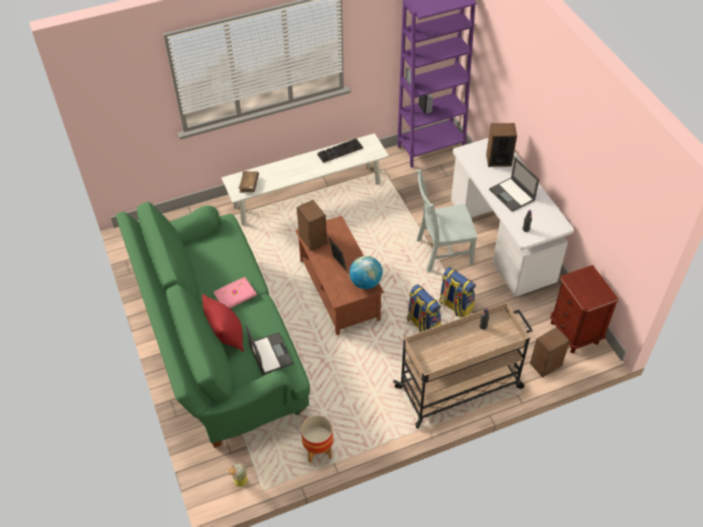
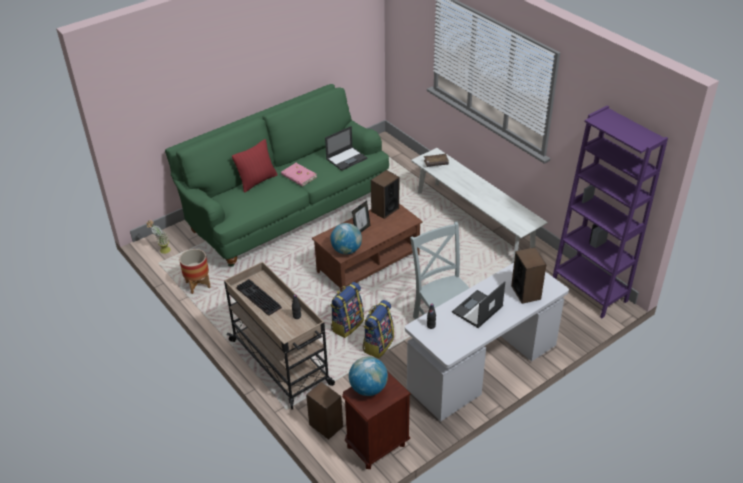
camera: 75 degrees right, 10 degrees down
(270, 353) = (244, 205): laptop -> laptop (347, 158)
(339, 152) = (506, 205): keyboard -> keyboard (257, 298)
(583, 291) = (368, 388): none -> globe

